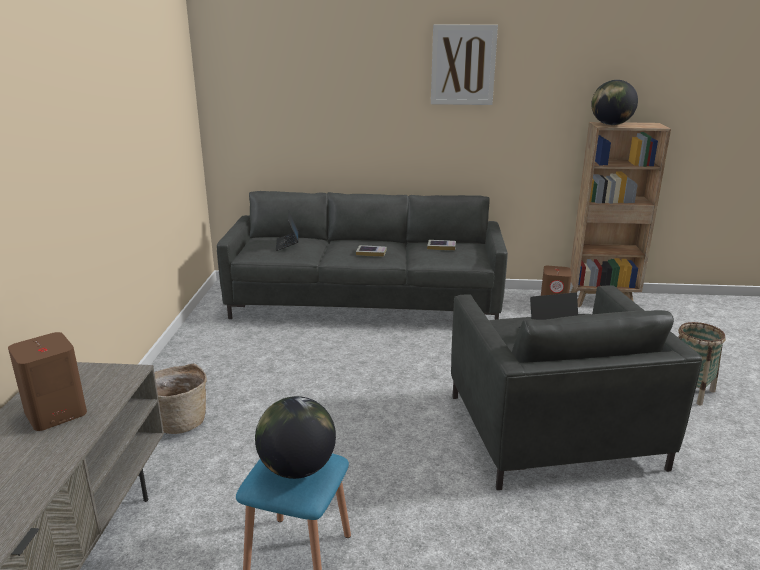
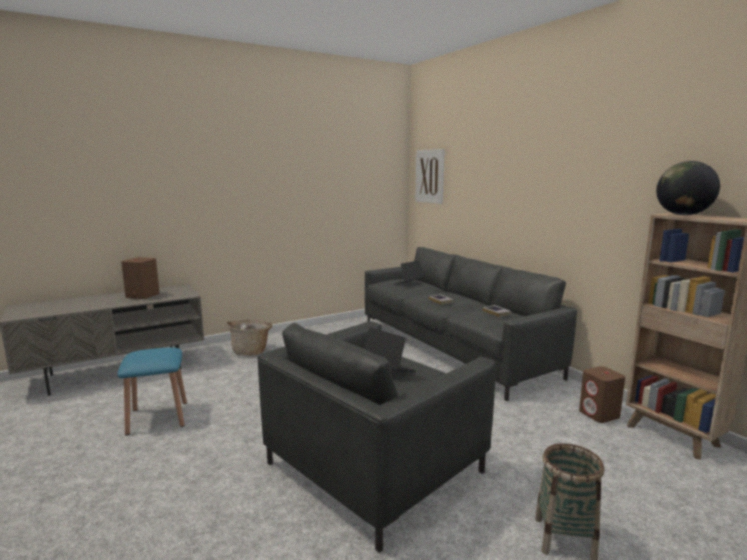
camera: 55 degrees right, 10 degrees down
(297, 469) = (148, 354): globe -> none
(463, 65) = (558, 153): picture -> picture (429, 176)

